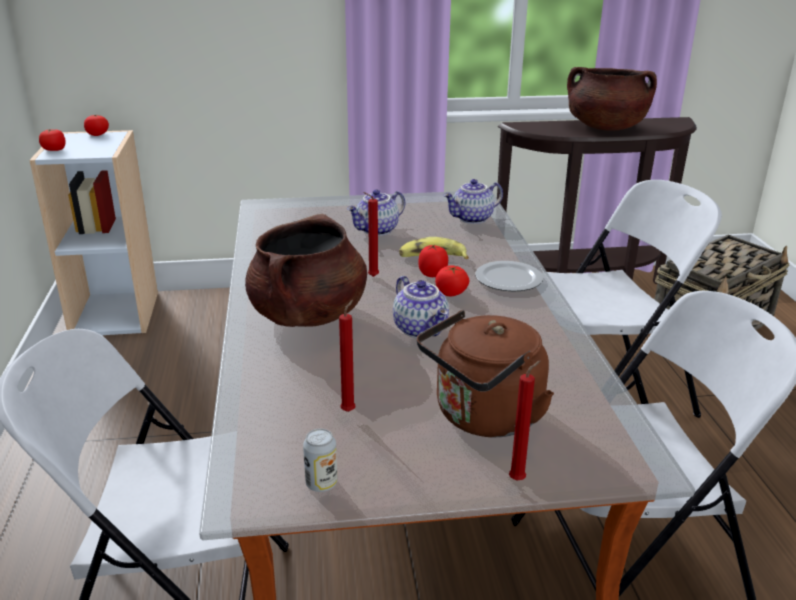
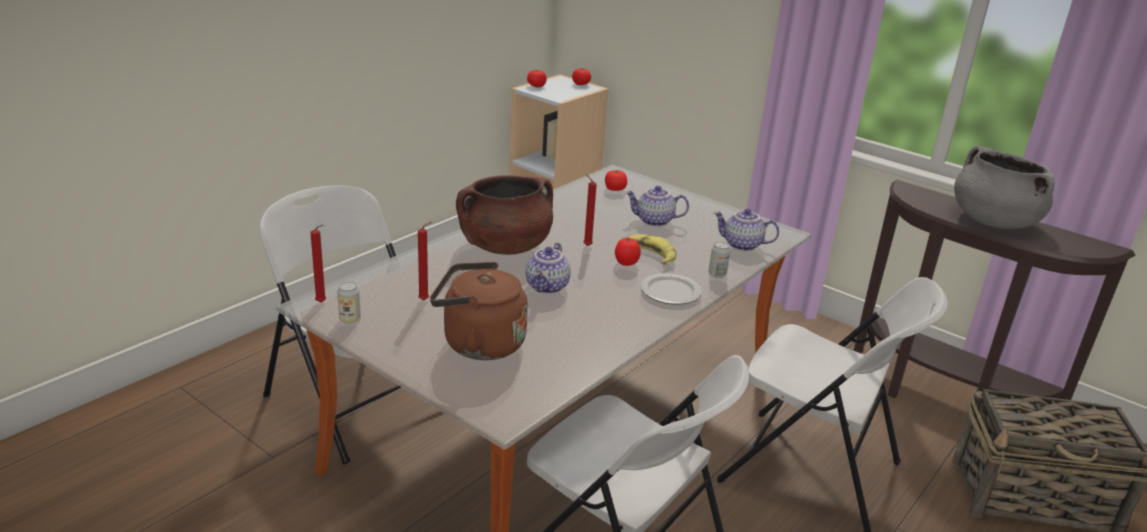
camera: 45 degrees right, 0 degrees up
(451, 293) = (612, 279): tomato -> tomato (615, 189)
(506, 249) = (717, 274): none -> can
(519, 479) = (431, 377): red candle -> red candle (322, 303)
(605, 127) = (993, 221): brown cooking pot -> grey cooking pot

